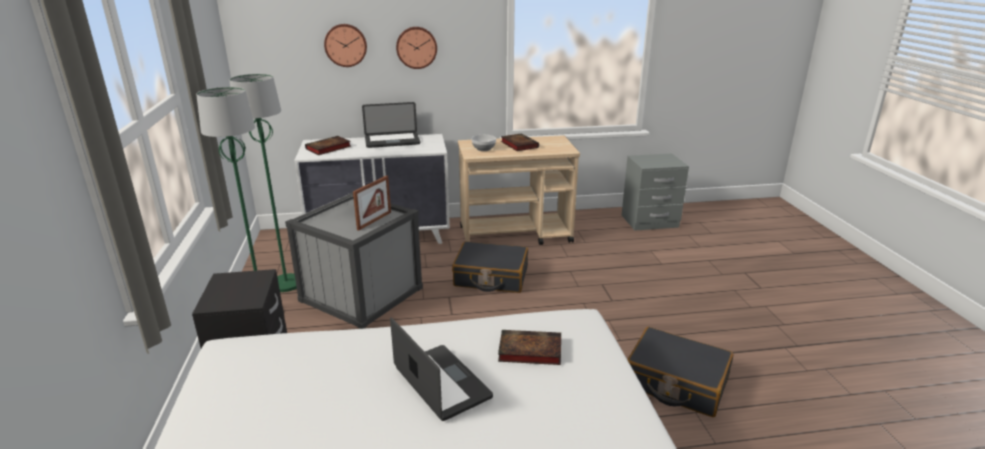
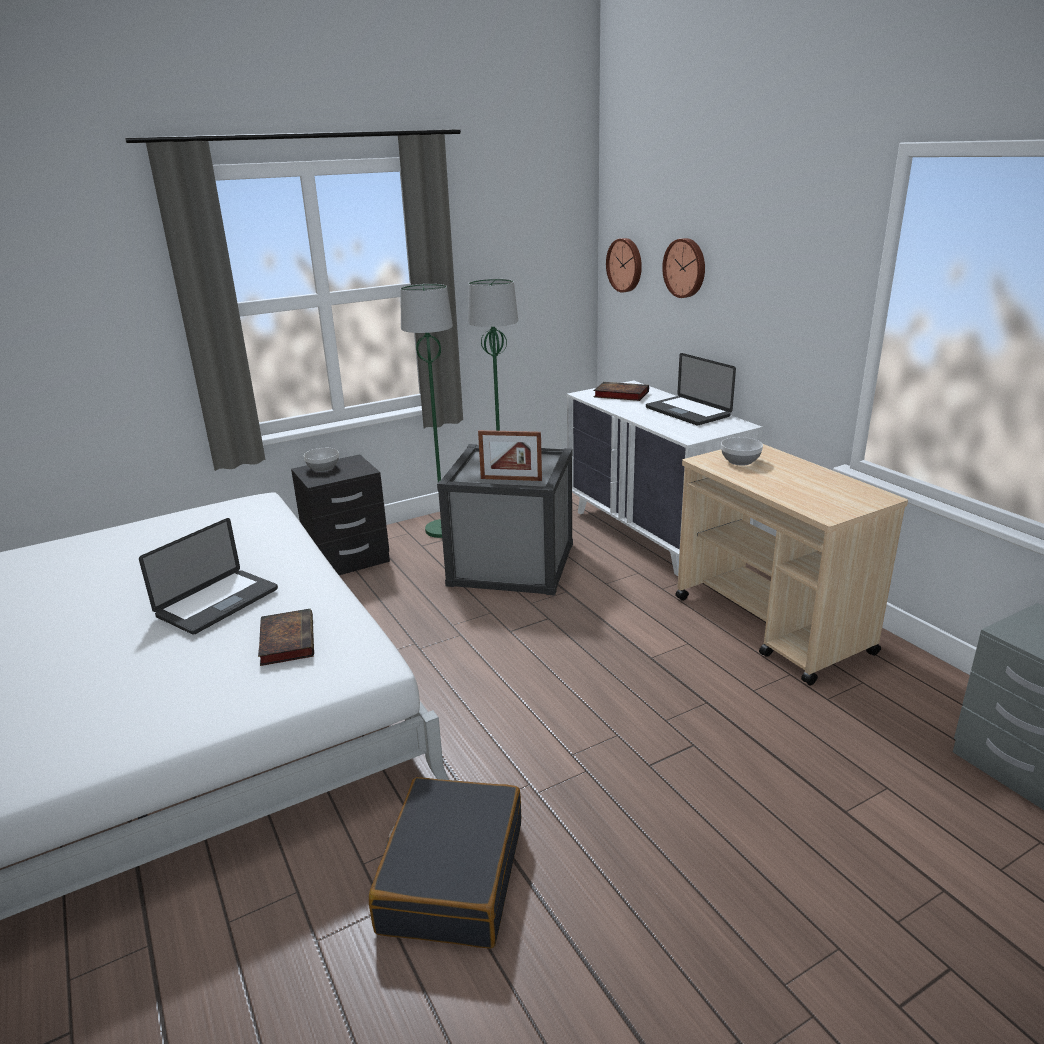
camera: 70 degrees right, 0 degrees up
(221, 295) = (322, 468): none -> bowl
(416, 47) = (755, 285): wall clock -> wall clock (626, 265)
(491, 277) = (622, 636): black suitcase -> none
(518, 144) = (796, 477): book -> none

